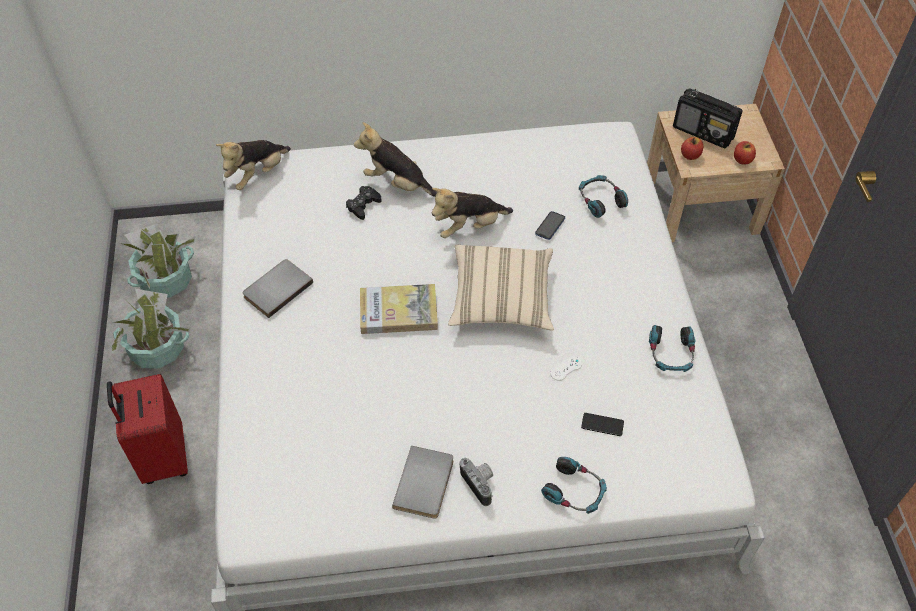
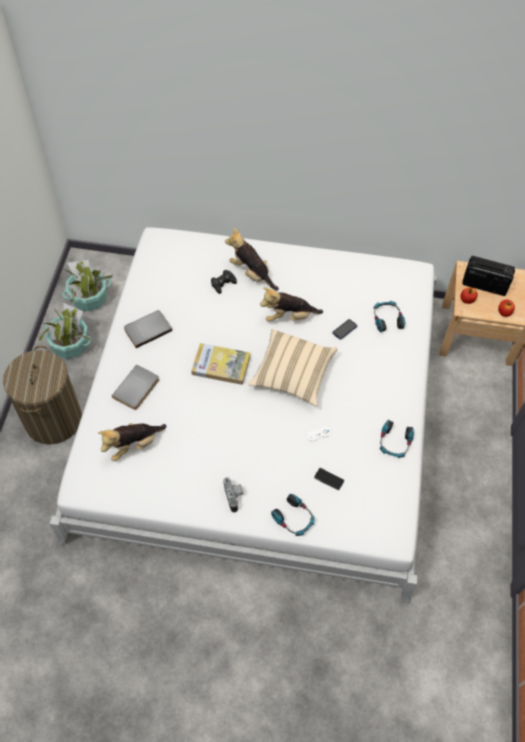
camera: 15 degrees right, 5 degrees up
(163, 457) = (53, 419): red suitcase -> laundry basket
(257, 174) = (160, 244): plush toy -> plush toy (133, 445)
(426, 484) = (200, 487): grey book -> grey book (137, 389)
(703, 132) = (484, 284): radio -> radio turned 150 degrees clockwise

